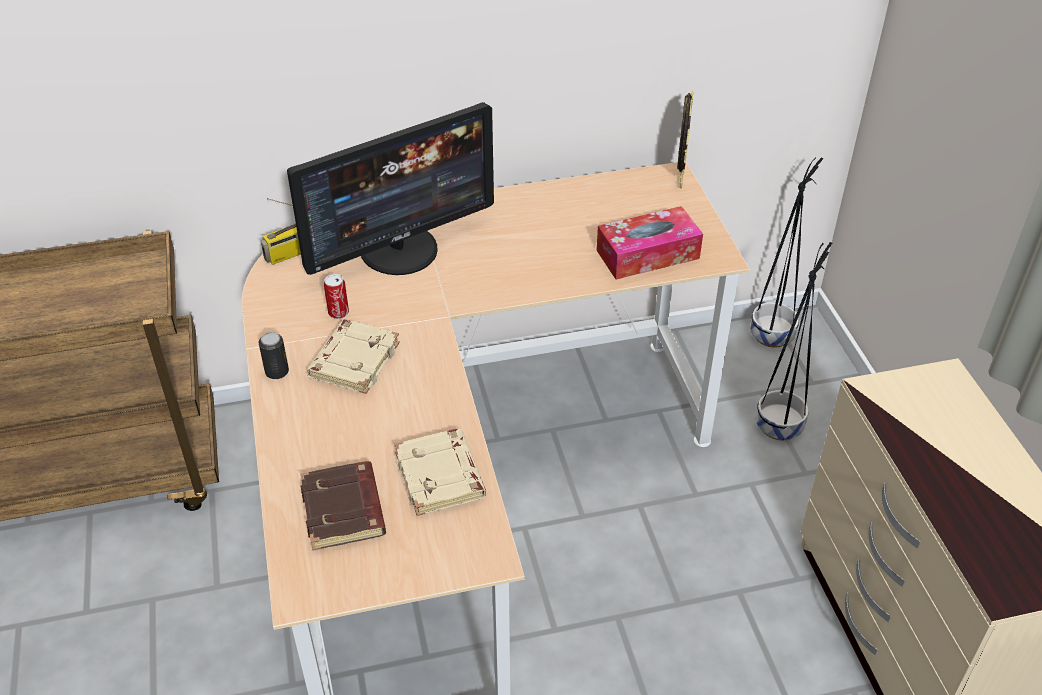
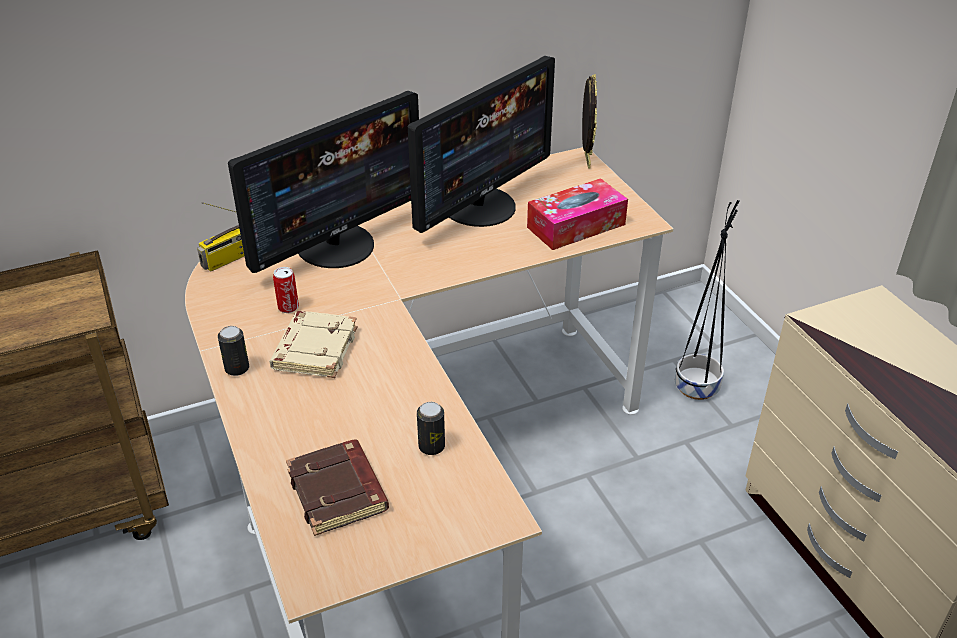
camera: 10 degrees left, 5 degrees down
(441, 477) = (431, 447): beige book -> can
(554, 221) = (480, 206): none -> monitor
(773, 334) = (669, 309): black planter -> none

